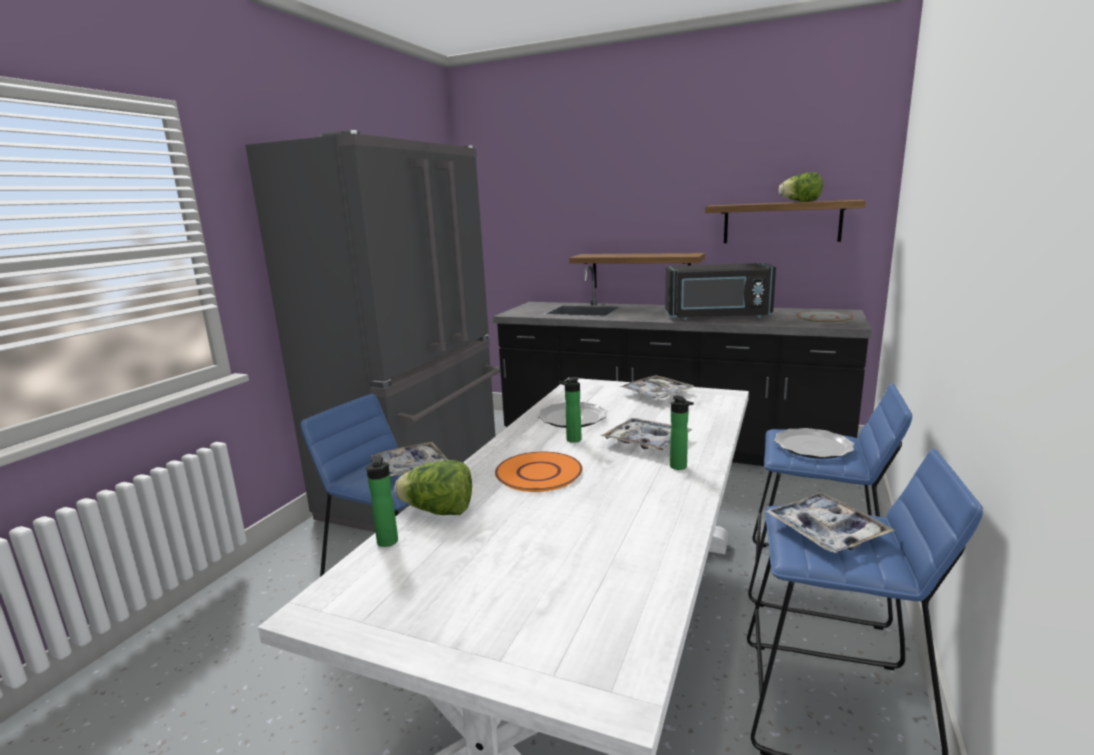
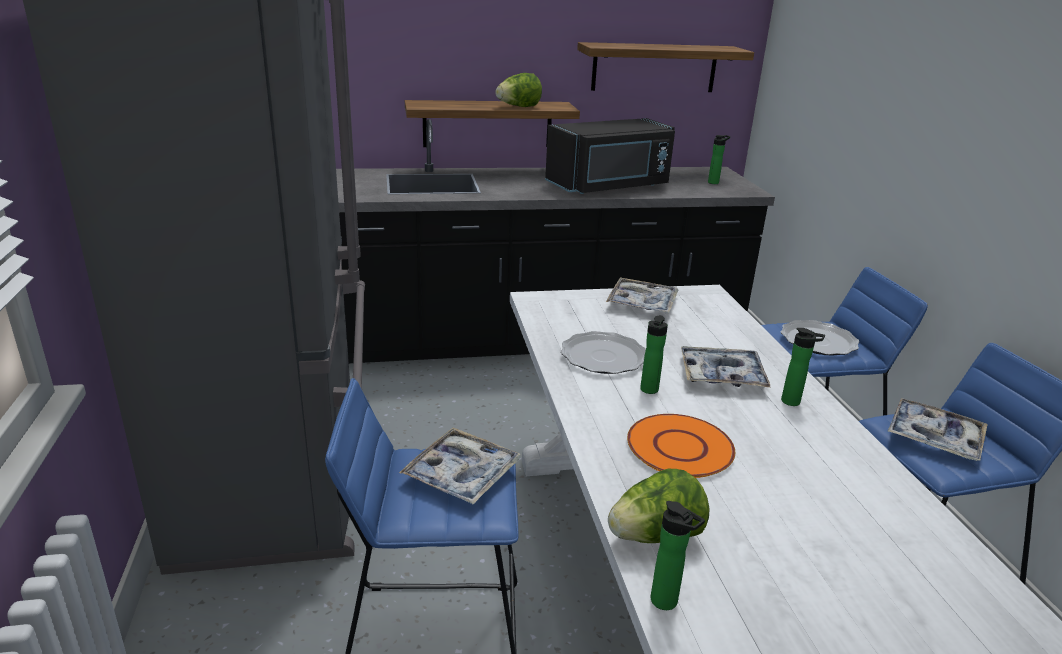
camera: 35 degrees left, 10 degrees up
(800, 202) = (686, 47): lettuce -> lettuce (518, 107)
(824, 318) = (714, 182): grey plate -> bottle

